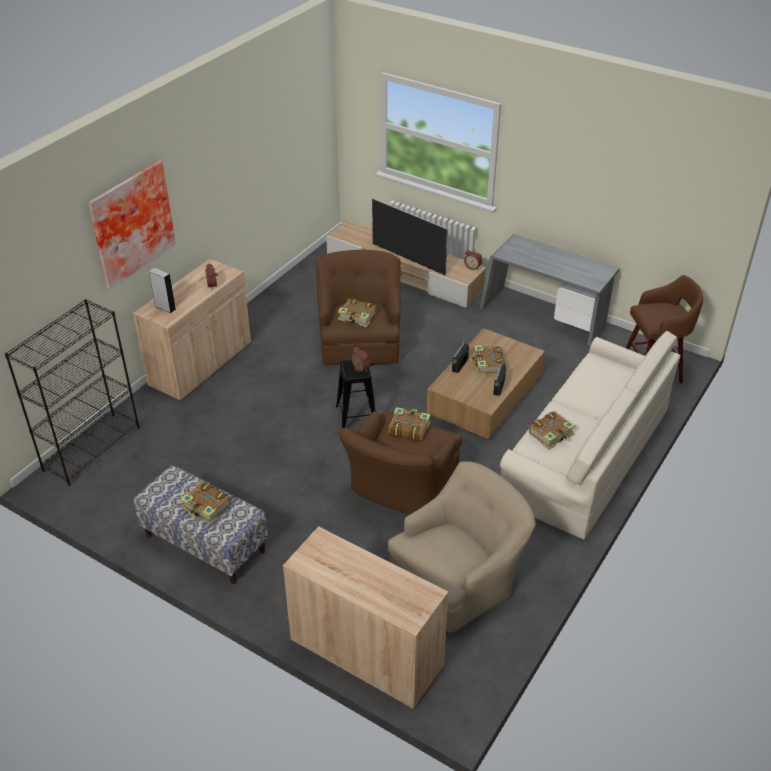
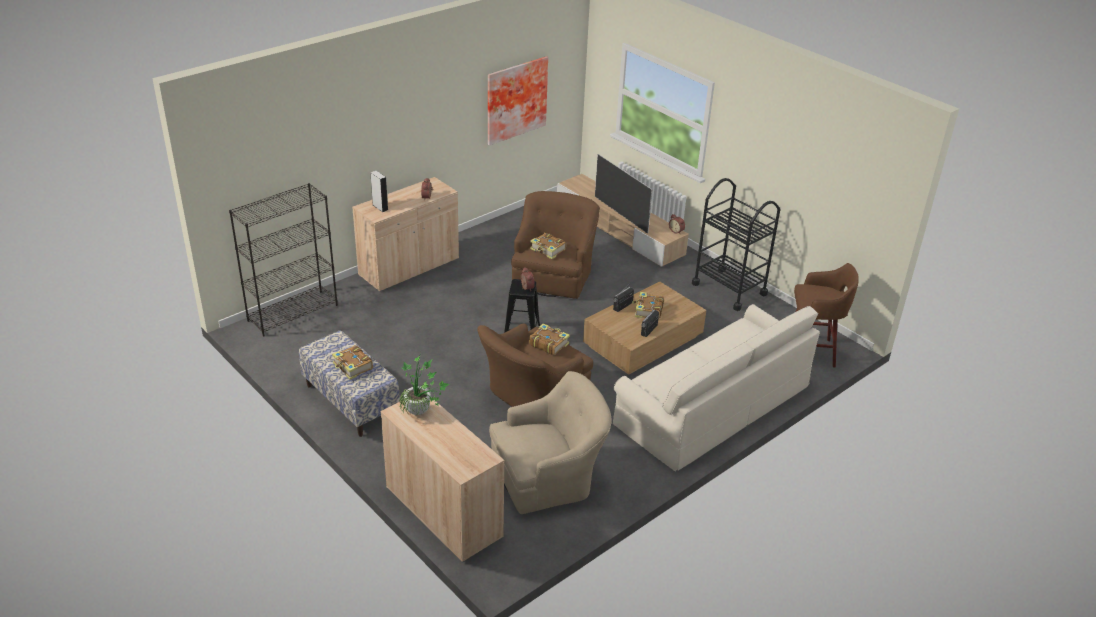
camera: 15 degrees right, 5 degrees down
(130, 223) = (362, 128): picture -> picture (515, 99)
(330, 555) = (421, 413): none -> potted plant
(543, 318) = (729, 289): grey desk -> black cart
(552, 434) = (672, 374): book -> none

